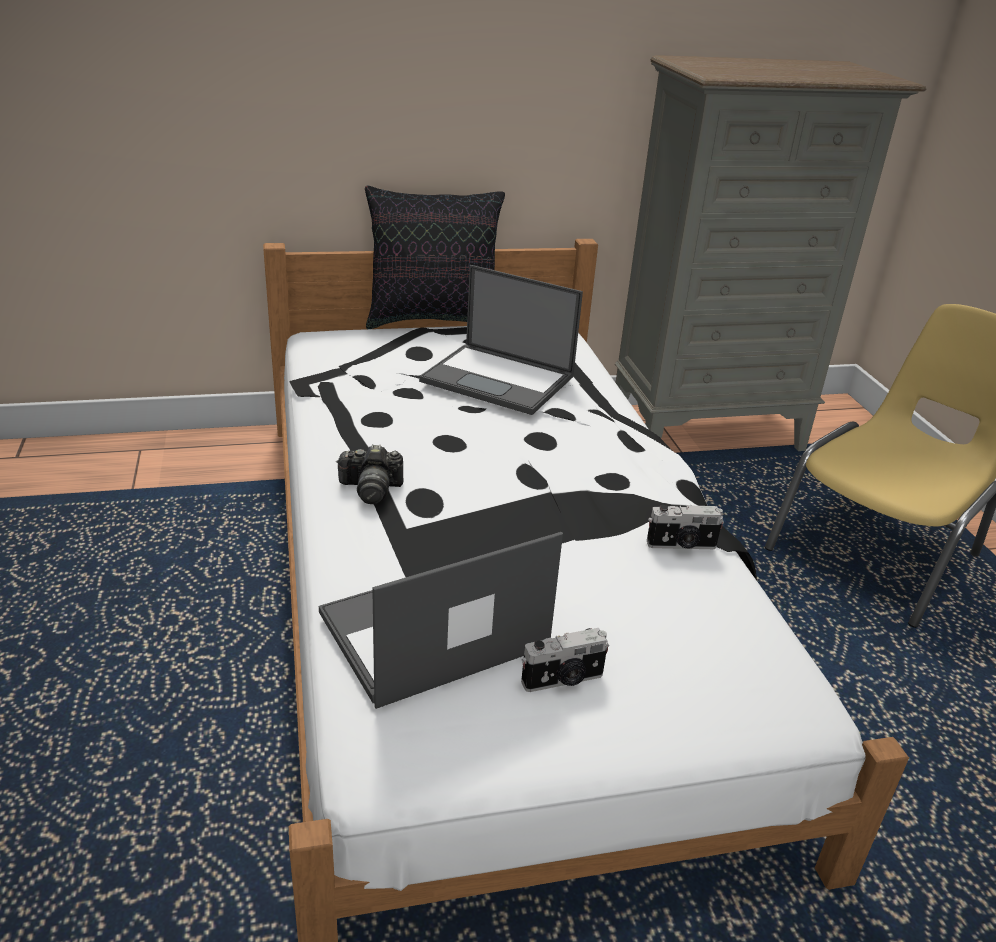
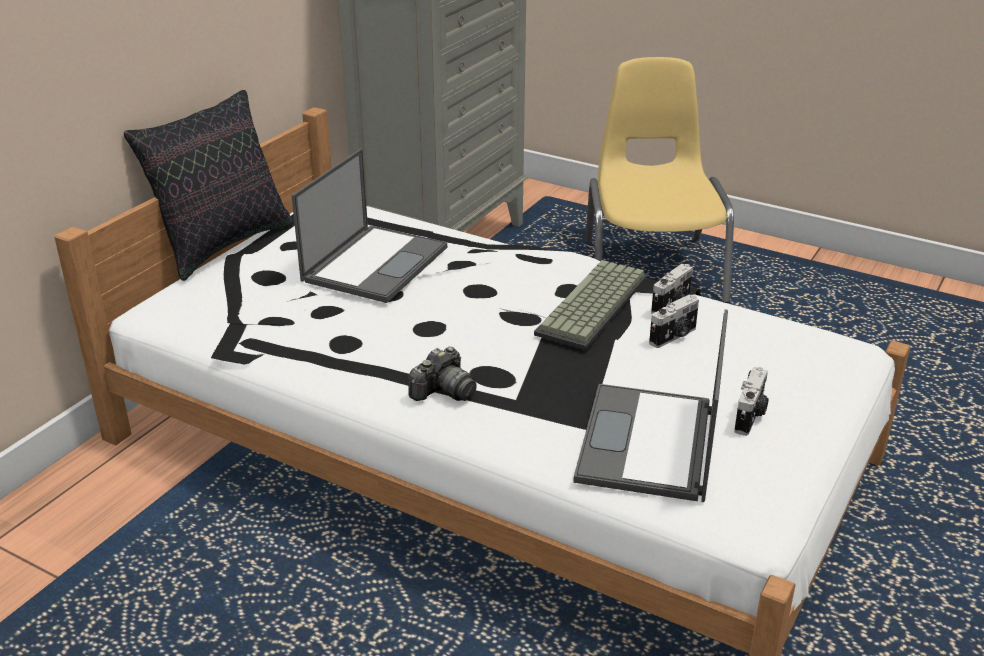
camera: 45 degrees left, 0 degrees up
(499, 379) = (375, 263): laptop -> laptop turned 45 degrees counterclockwise
(604, 504) = (594, 307): none -> keyboard
(632, 571) = (674, 336): none -> camera

